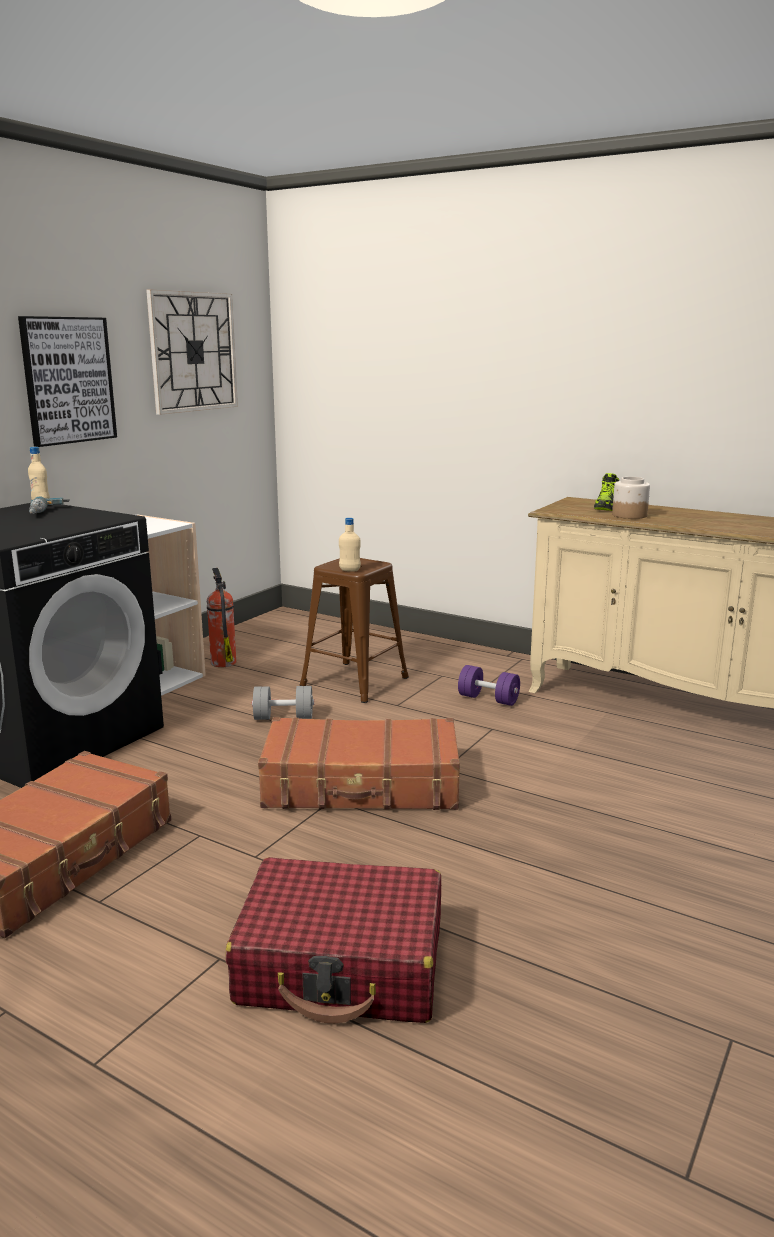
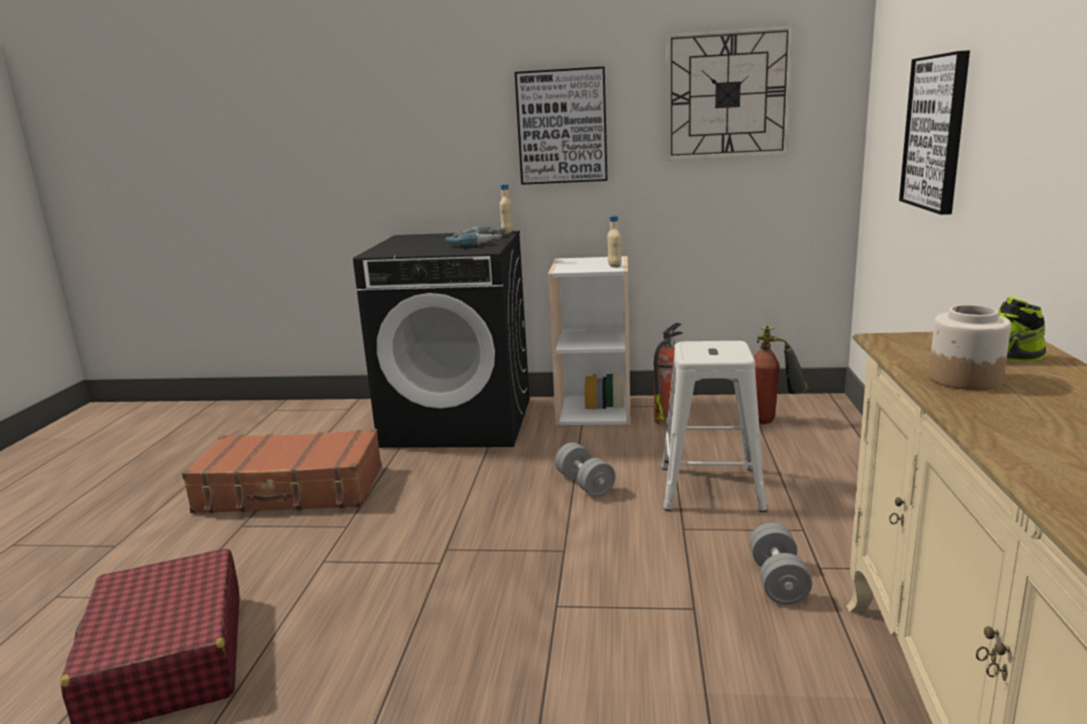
camera: 65 degrees right, 0 degrees up
(71, 516) = (474, 244): none -> power drill
(287, 636) = (772, 421): none -> fire extinguisher
(349, 570) = (688, 354): beige bottle -> beige bottle (614, 266)
(354, 682) = (710, 488): brown stool -> white stool
(362, 785) = (480, 568): brown suitcase -> none
(408, 387) = (936, 133): none -> picture
(488, 699) = (778, 581): purple dumbbell -> grey dumbbell

